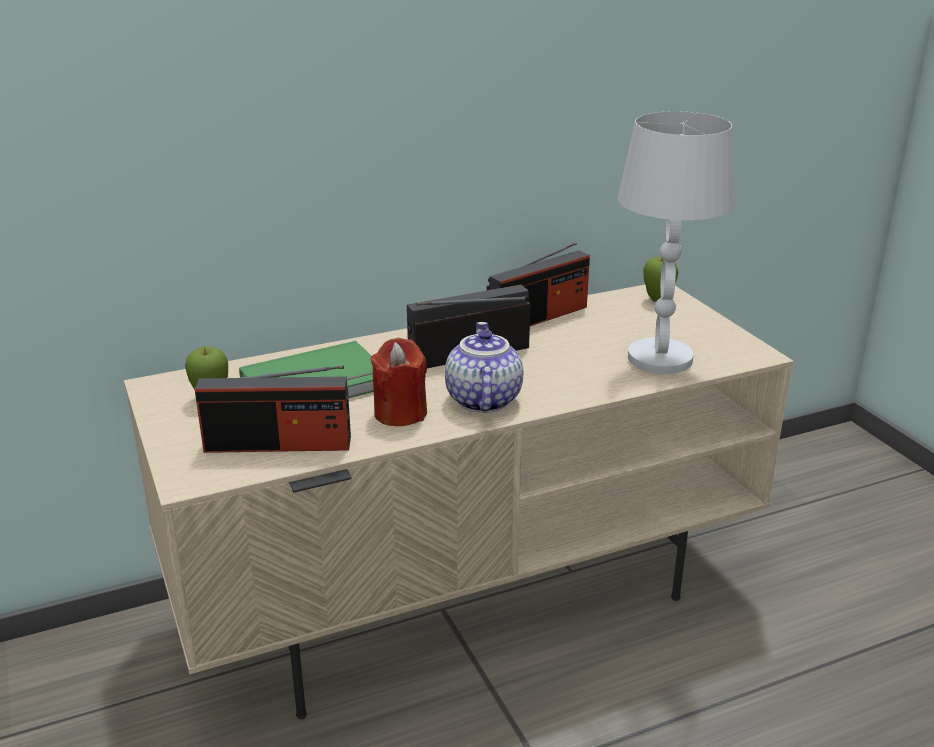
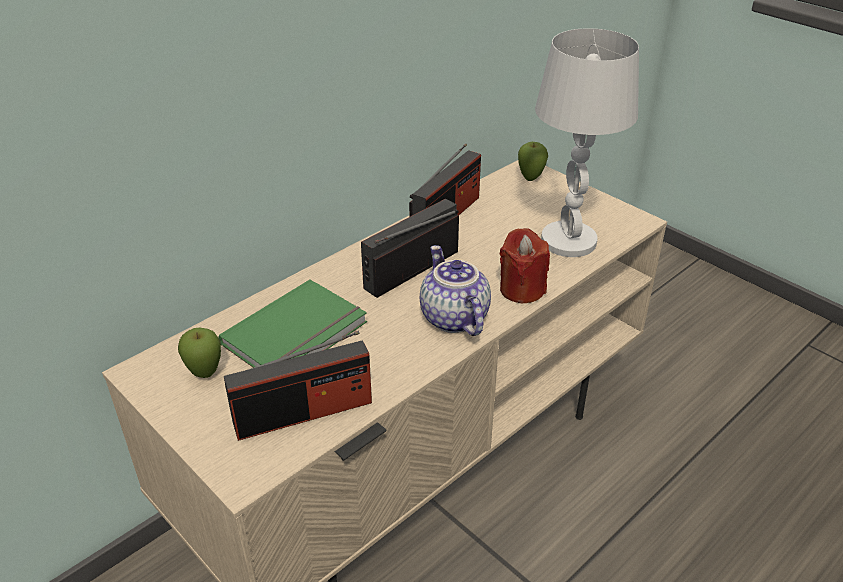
camera: 20 degrees left, 10 degrees up
(400, 413) = (392, 349): red candle -> red candle (521, 289)

